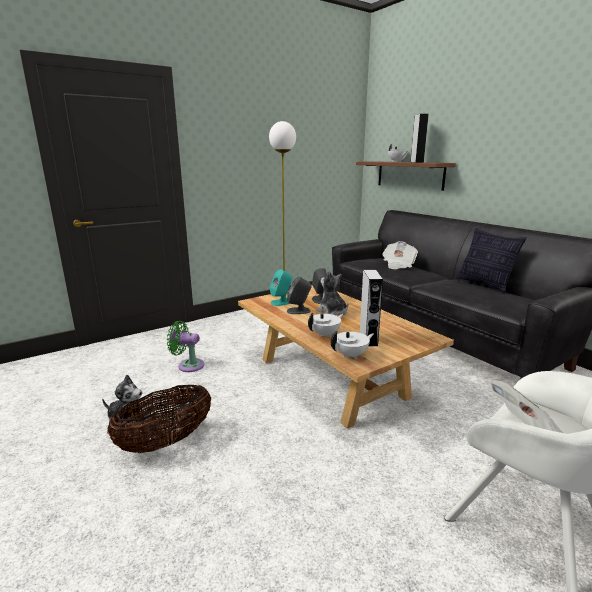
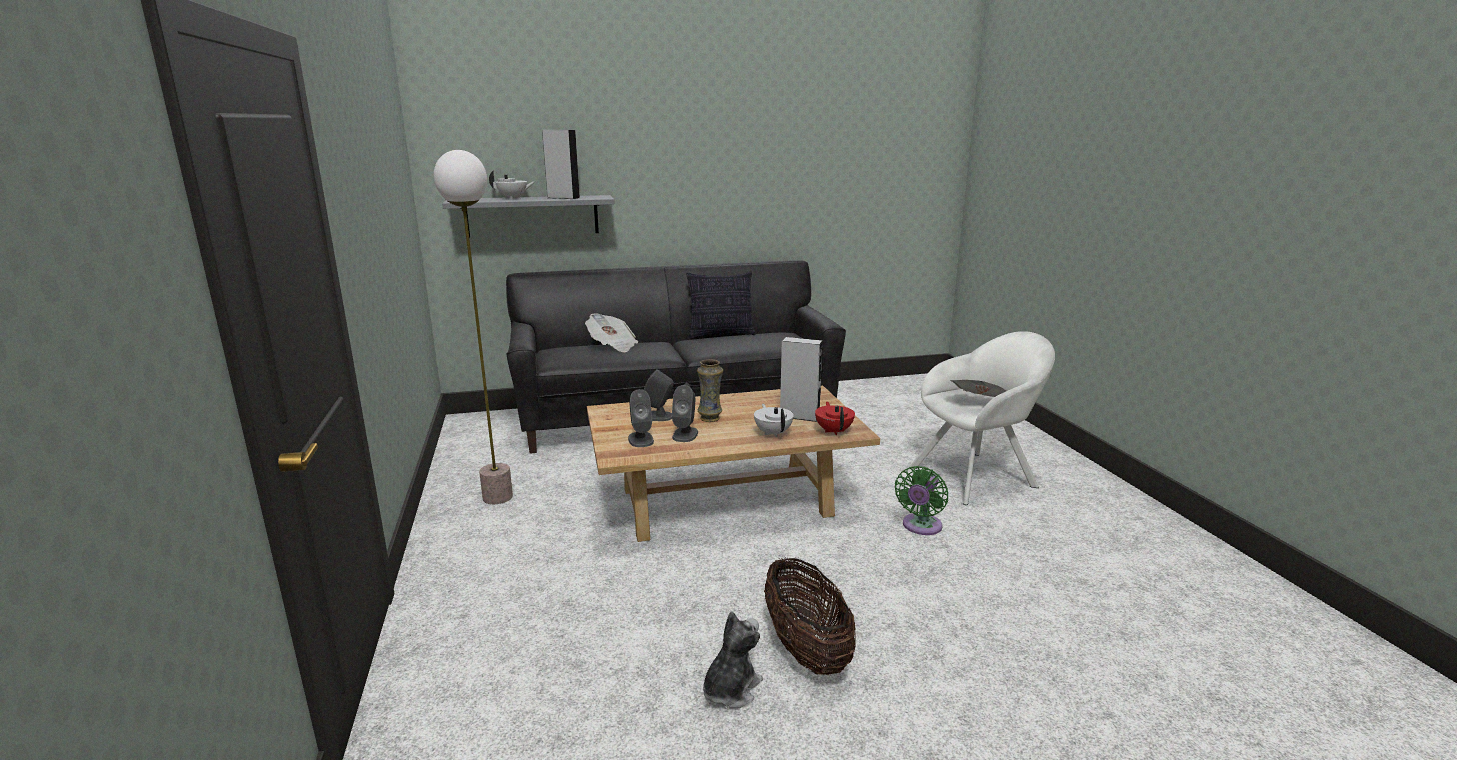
camera: 70 degrees left, 0 degrees up
(188, 365) = (594, 615): green fan -> green fan (920, 527)
(281, 302) = (640, 439): turquoise speaker -> grey speaker
(332, 313) = (710, 418): plush toy -> vase
(351, 355) = (834, 431): white teapot -> red teapot
(410, 175) = (532, 216): brown shelf -> grey shelf

